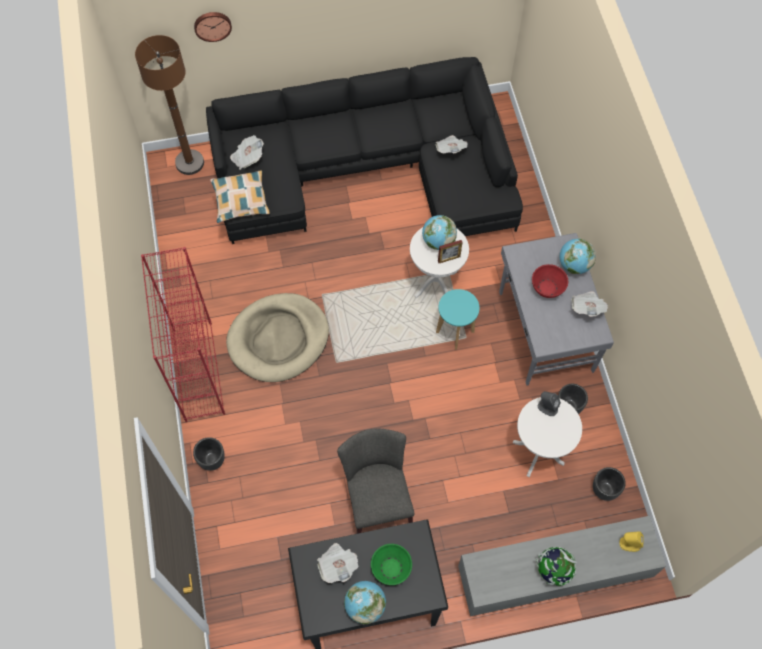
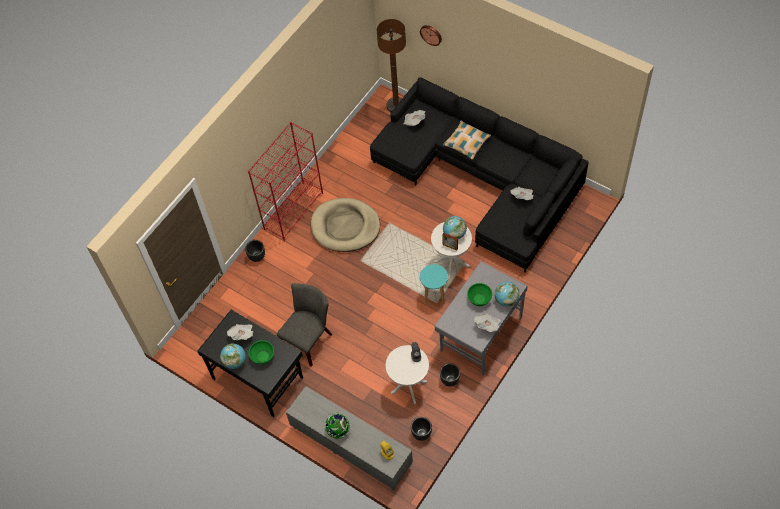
camera: 50 degrees right, 5 degrees down
(240, 200) = (388, 140): pillow -> pillow (466, 143)
(547, 287) = (479, 299): red bowl -> green bowl

